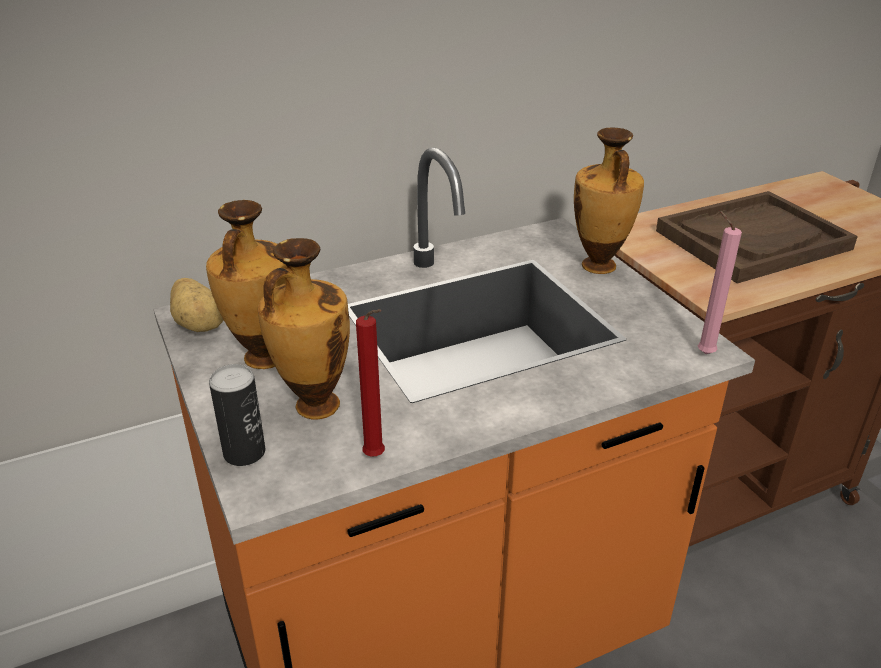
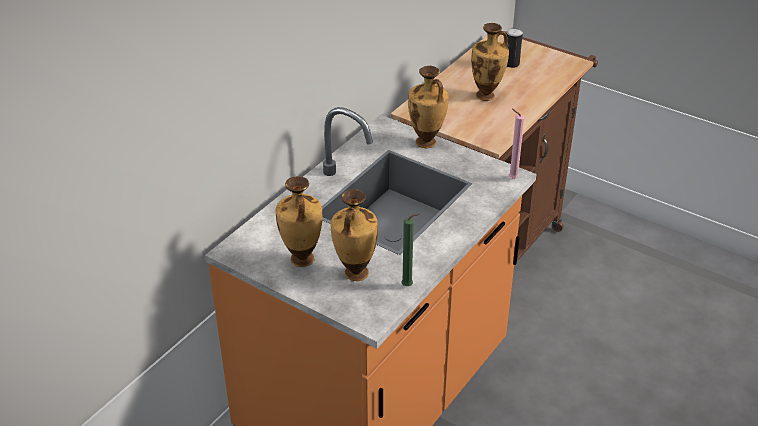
camera: 30 degrees left, 5 degrees up
(200, 324) = (245, 254): potato -> none
(244, 452) = (346, 308): can -> can (511, 64)
(376, 458) = (409, 286): red candle -> green candle
(752, 240) = (486, 96): brown tray -> vase

